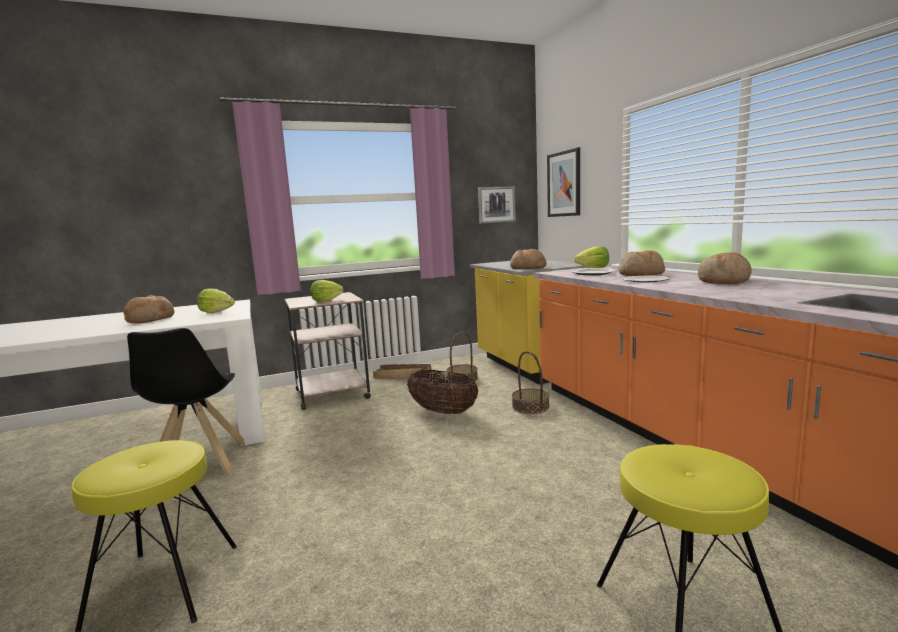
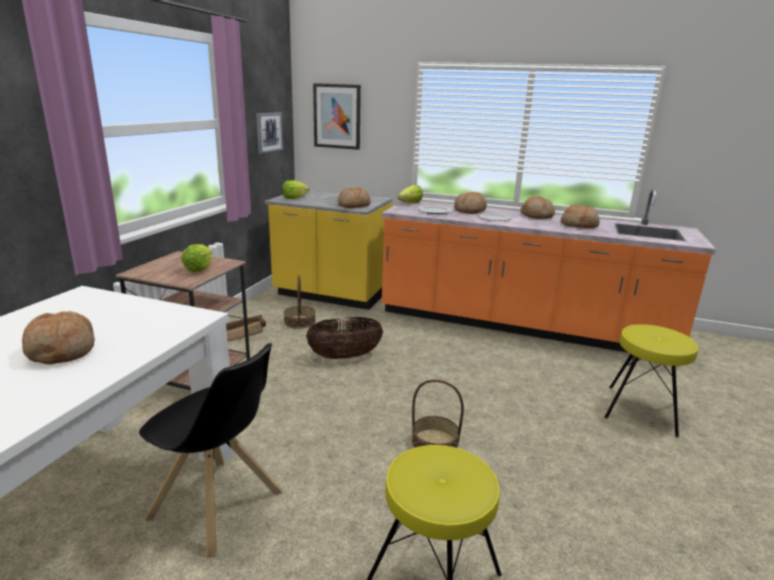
camera: 50 degrees left, 10 degrees up
(216, 312) = (130, 315): lettuce -> lettuce (294, 198)
(530, 407) = (398, 330): basket -> basket (434, 443)
(760, 291) = (579, 225): none -> bread

